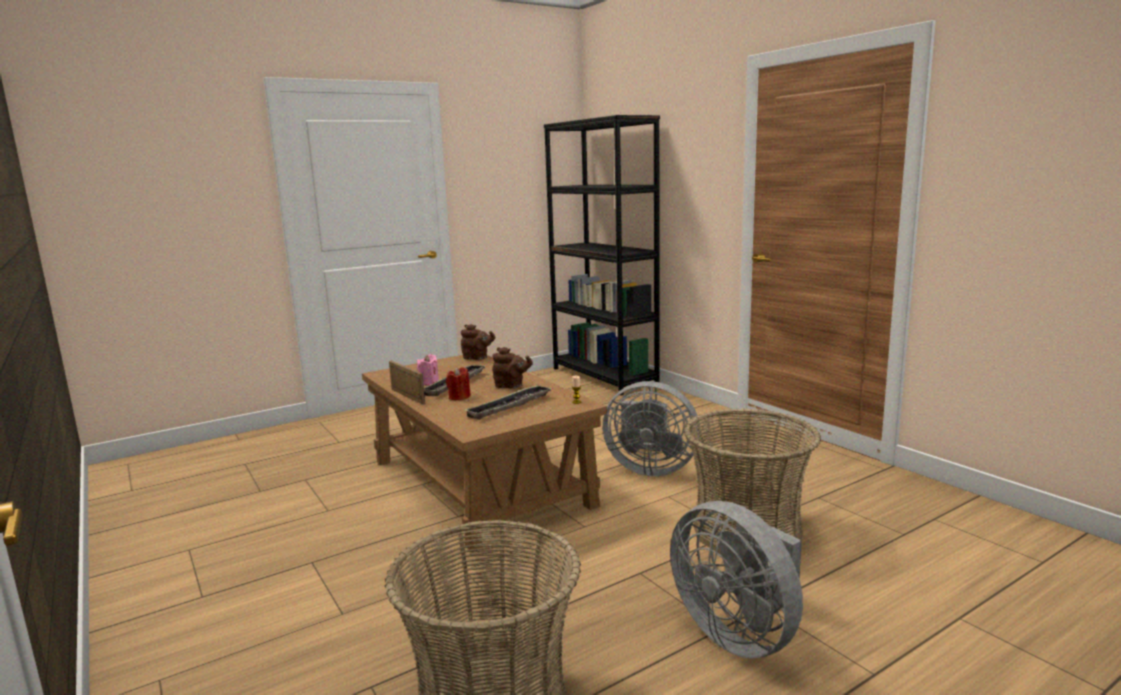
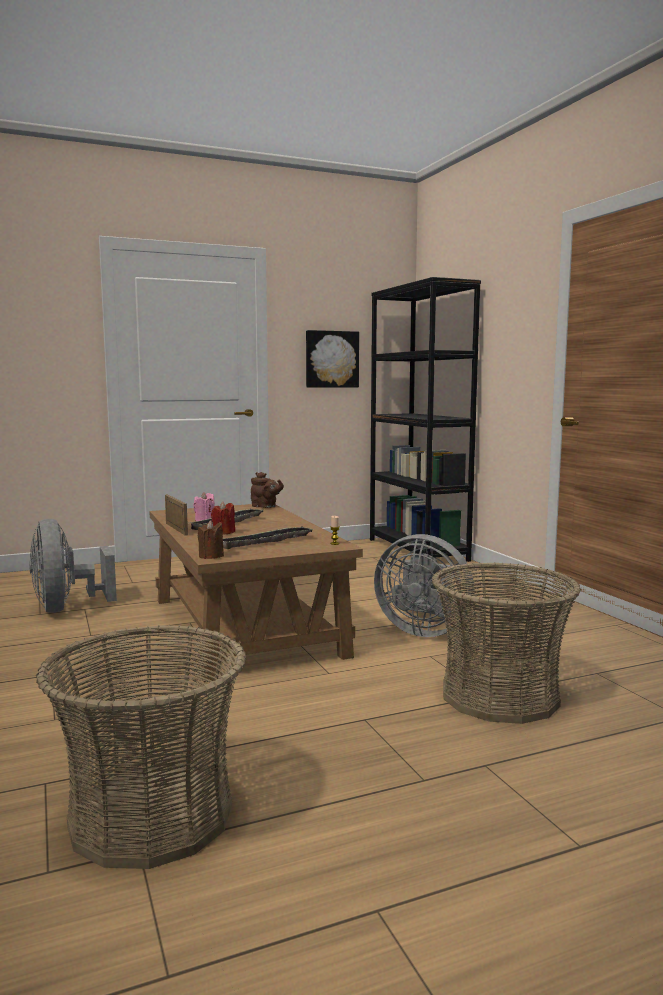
camera: 10 degrees right, 5 degrees down
(468, 430) = (211, 556): none -> brown candle
(508, 194) = (331, 359): none -> picture
(511, 386) = (280, 528): brown teapot -> none
(739, 633) = (443, 787): grey fan -> grey fan (66, 608)

